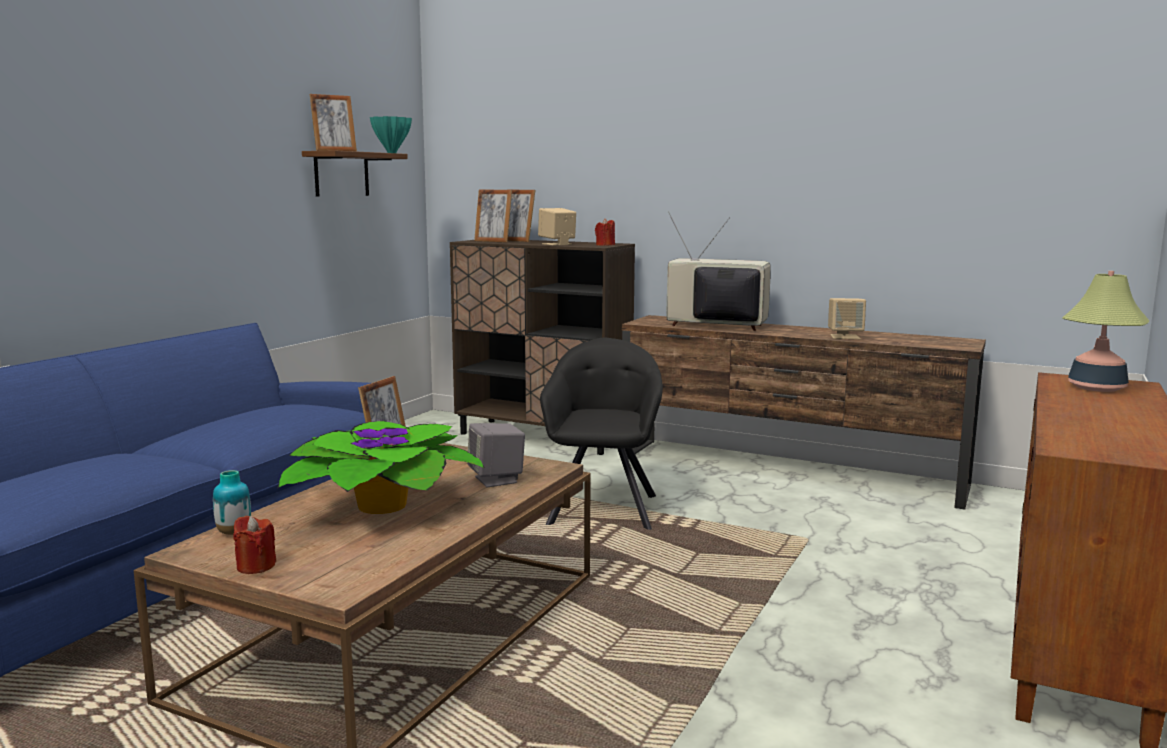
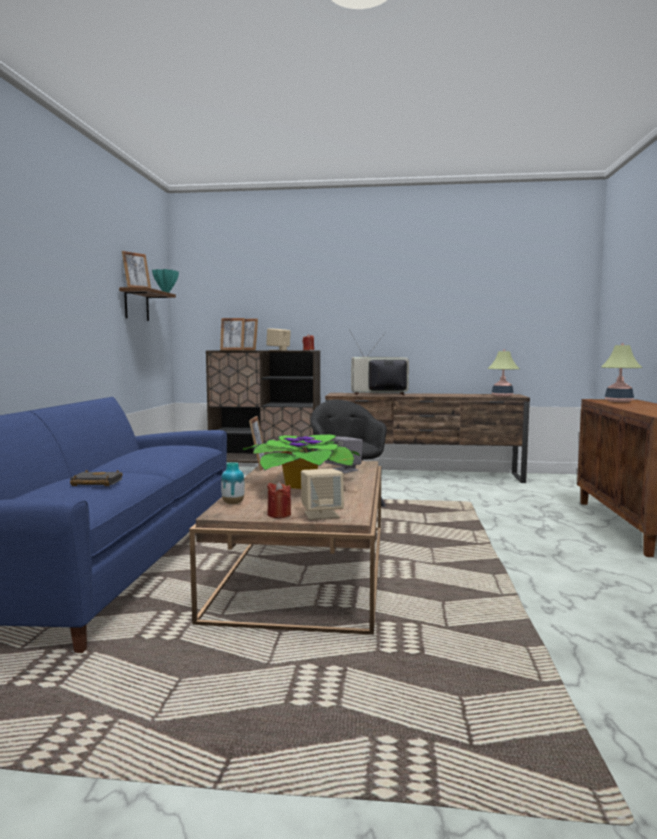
camera: 20 degrees left, 5 degrees down
(74, 479) = (95, 483): none -> black book
(845, 337) = (454, 395): beige speaker -> beige speaker (321, 514)
(935, 343) = (502, 396): none -> table lamp

